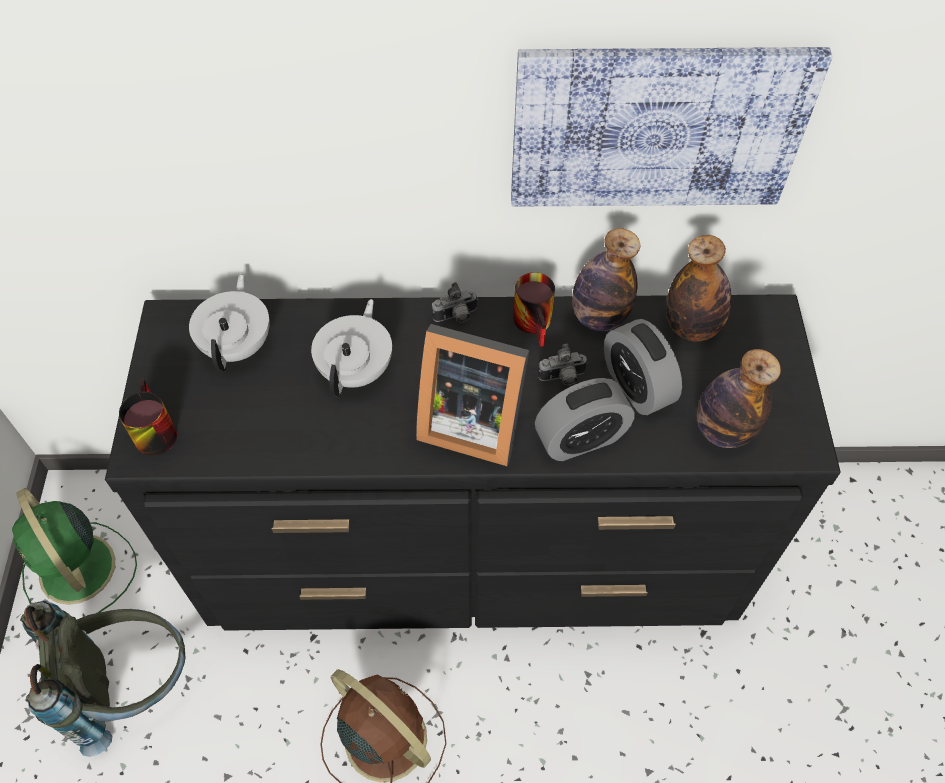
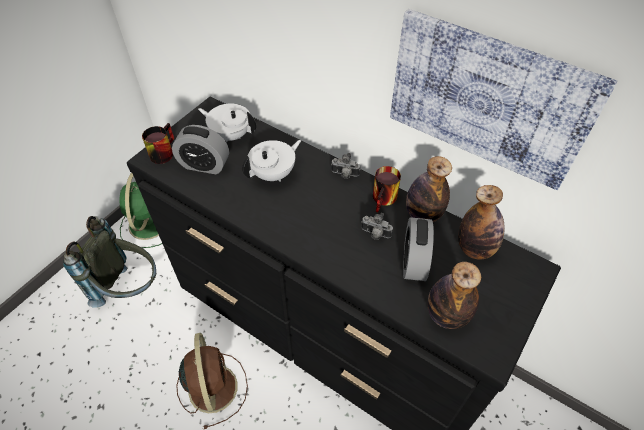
camera: 35 degrees right, 5 degrees down
(238, 345) = (231, 135): white teapot -> white teapot turned 105 degrees counterclockwise
(470, 421) = (307, 228): picture frame -> none
(581, 439) = (358, 271): alarm clock -> alarm clock (204, 165)

